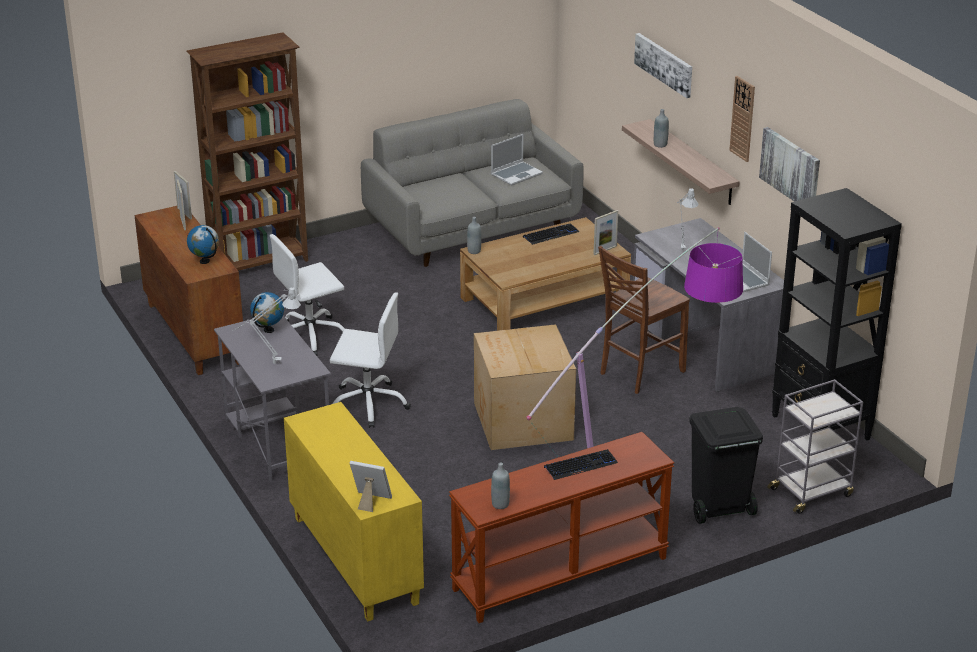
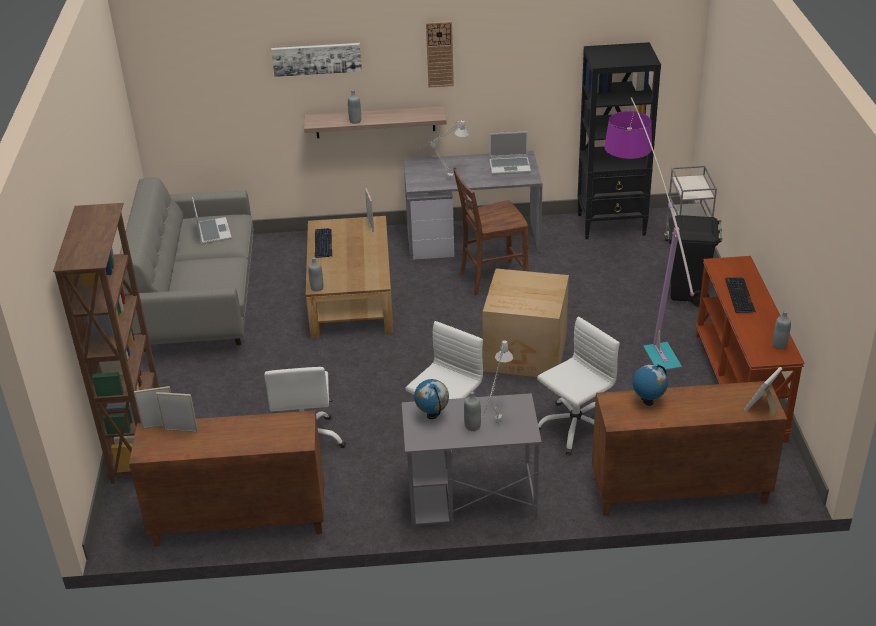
camera: 65 degrees left, 5 degrees up
(205, 261) = (277, 429): globe -> globe (648, 401)
(264, 353) = (472, 426): none -> grey bottle
(353, 560) = (678, 492): yellow cabinet -> brown cabinet
(418, 476) = (575, 427): none -> white office chair
(639, 372) = (491, 279): brown chair -> brown chair turned 90 degrees clockwise
(791, 168) = (509, 64): picture -> none

